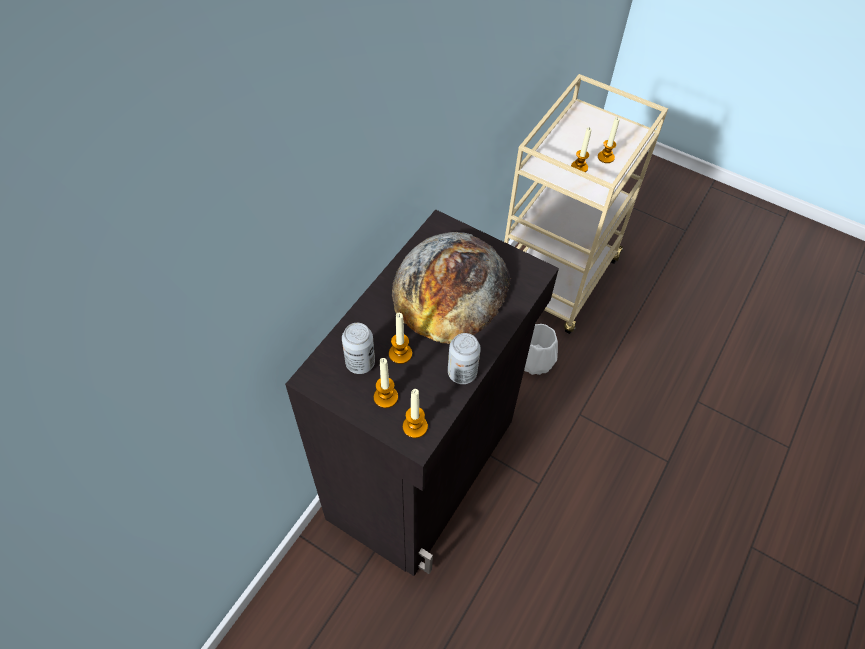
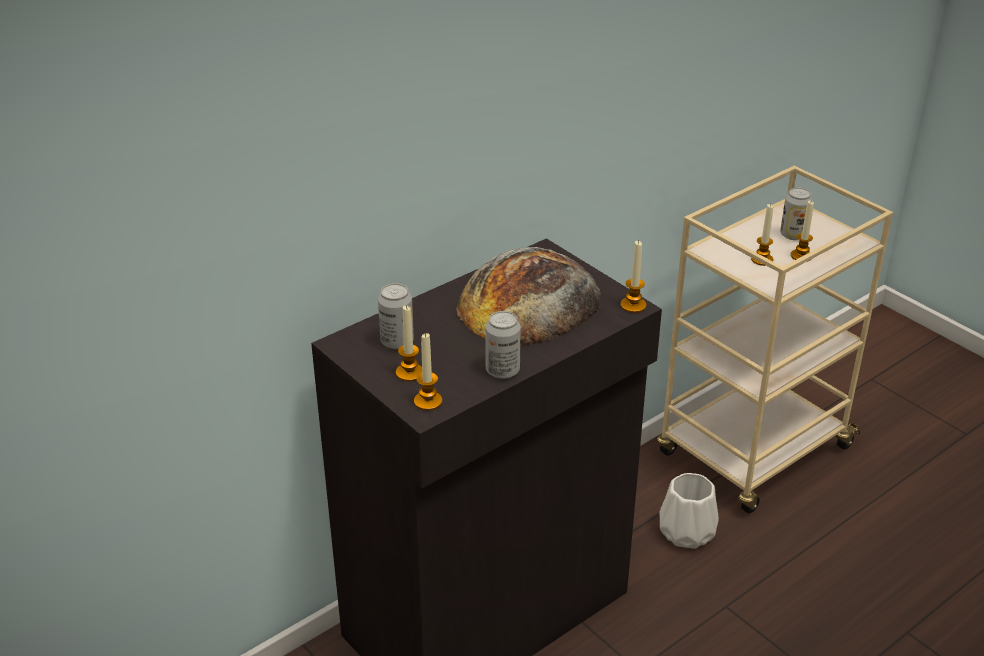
camera: 20 degrees right, 20 degrees down
(400, 354) = (443, 343): candle -> candle (633, 305)
(591, 137) = (793, 235): none -> can

